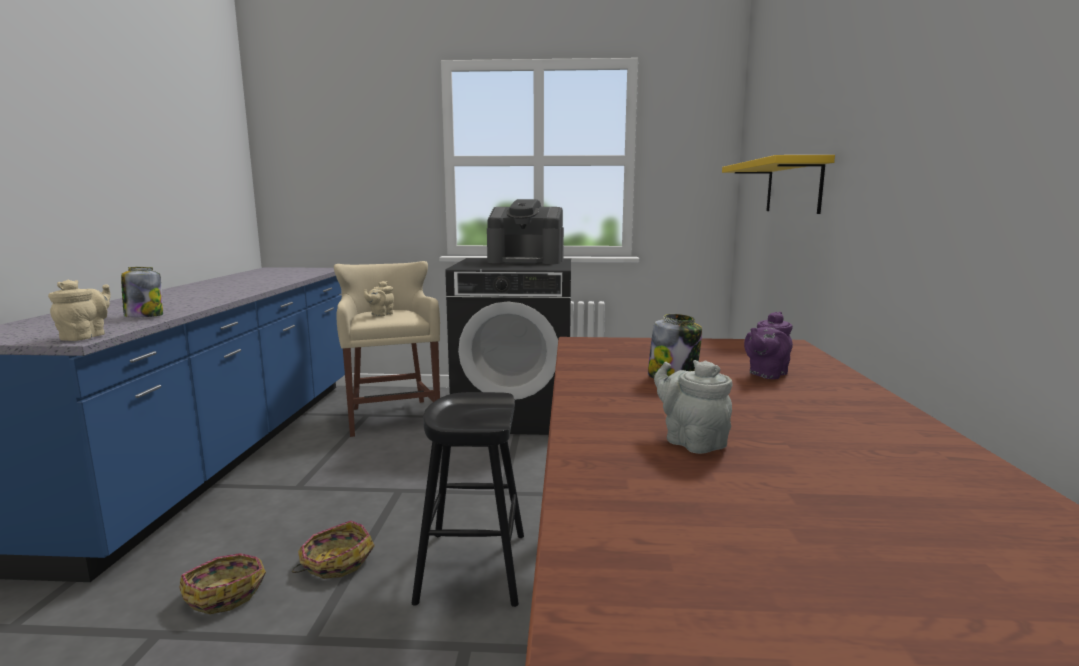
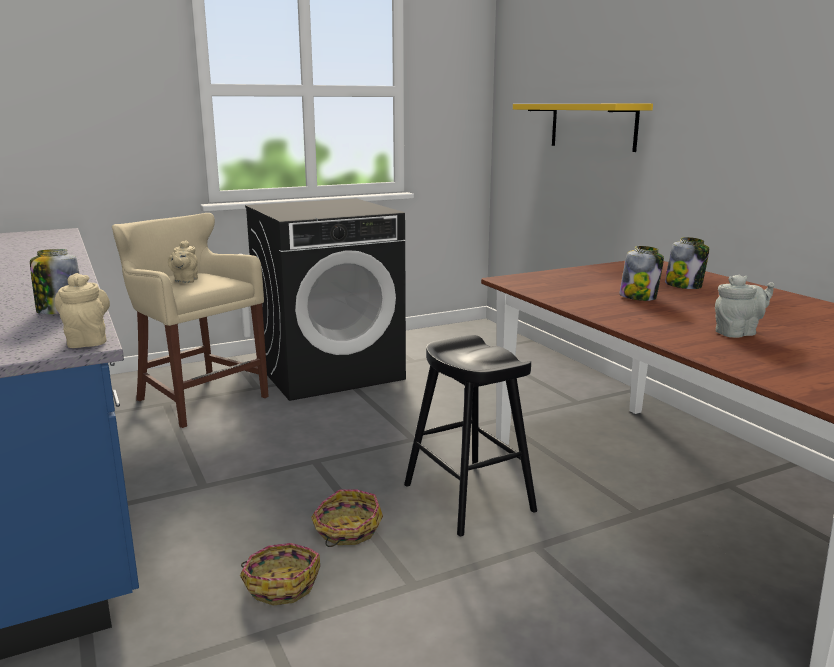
camera: 30 degrees left, 5 degrees up
(526, 261) = (327, 205): coffee machine -> none
(691, 441) = (738, 333): grey teapot -> grey teapot turned 135 degrees clockwise
(766, 374) = (684, 285): purple teapot -> jar

